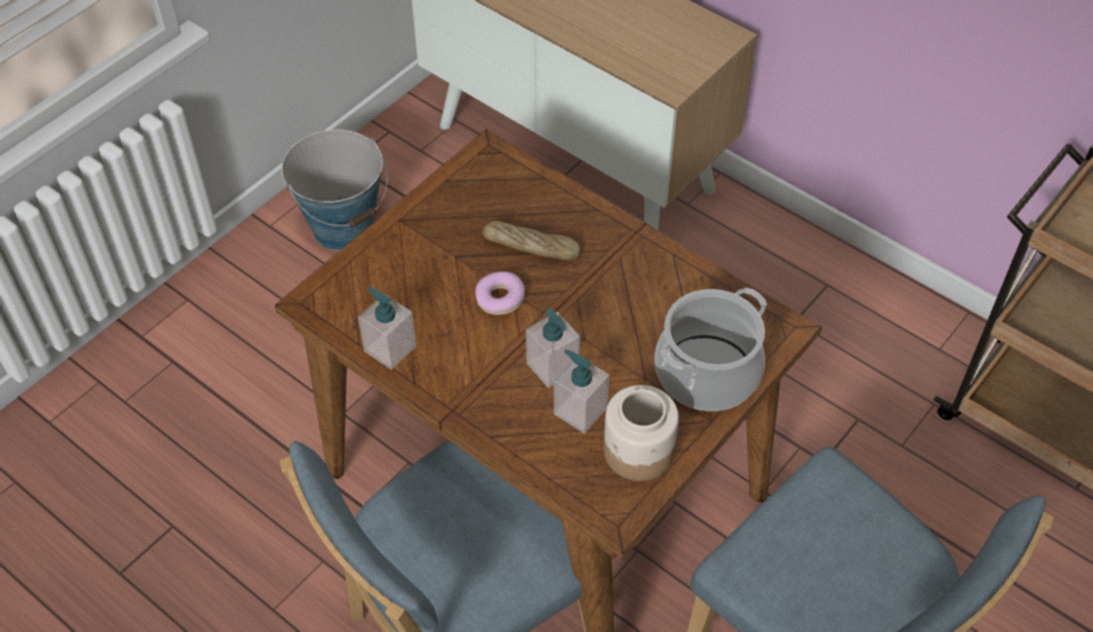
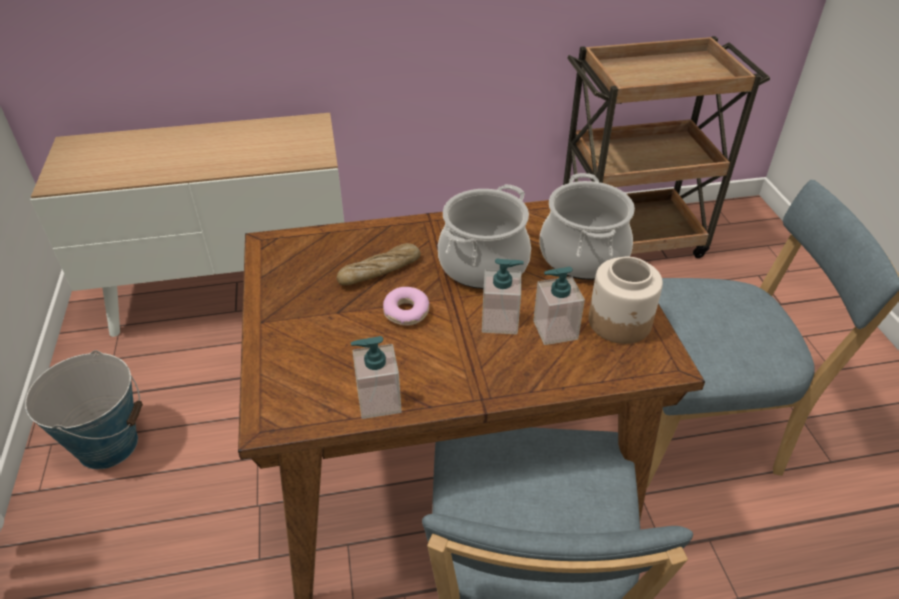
camera: 50 degrees left, 10 degrees down
(615, 309) = (483, 264): none -> cooking pot

